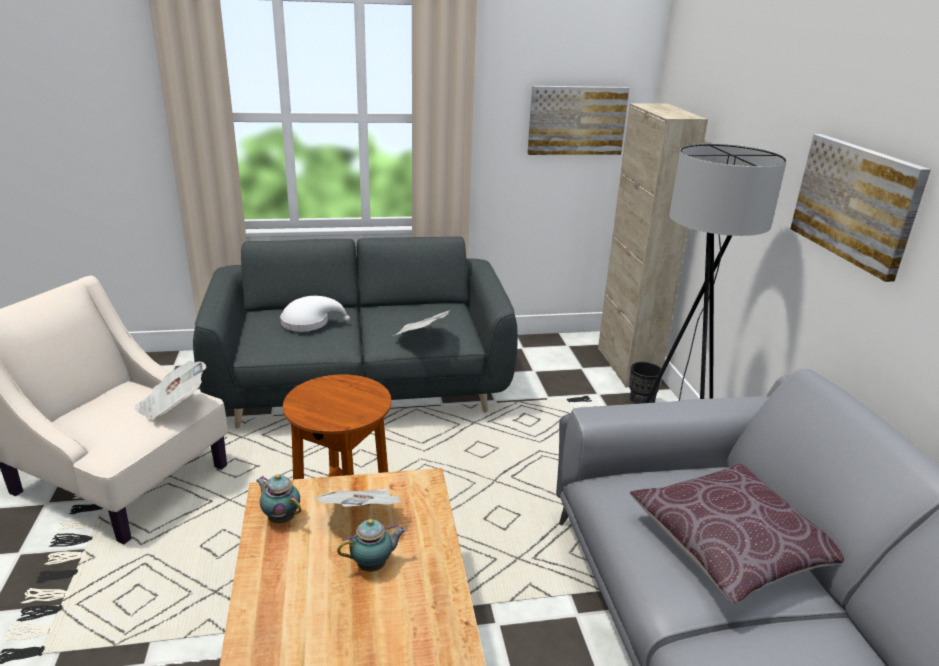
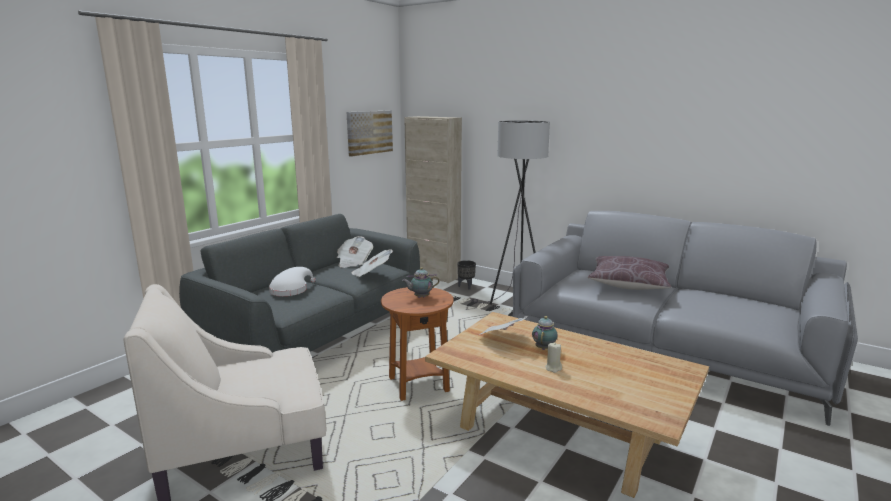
camera: 45 degrees left, 10 degrees down
(173, 406) = (290, 357): newspaper -> newspaper (353, 262)
(281, 518) = (472, 357): teapot -> teapot (420, 297)
(315, 603) = (553, 368): none -> beige candle
(856, 203) = (581, 133): picture -> none

